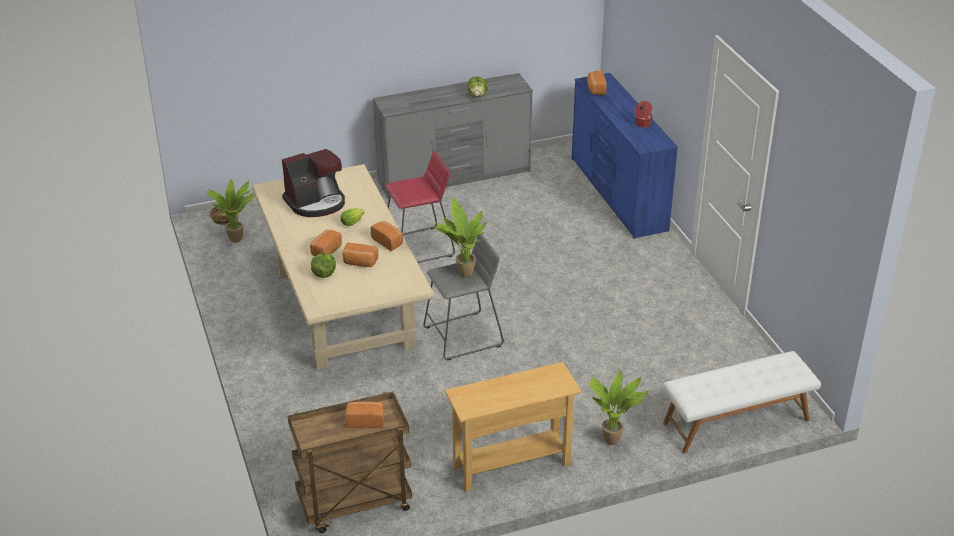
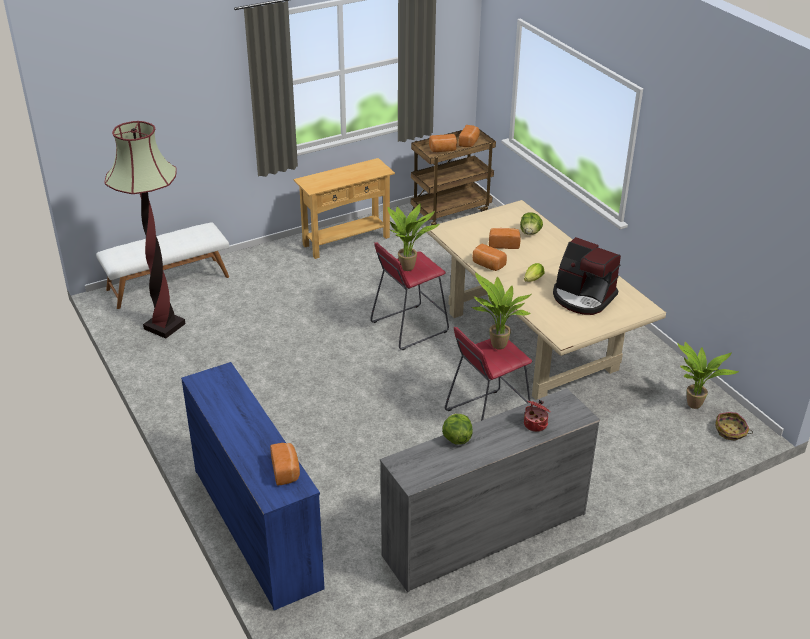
camera: 170 degrees right, 0 degrees up
(316, 202) = (583, 297): coffee machine -> coffee machine turned 105 degrees counterclockwise
(325, 251) = (542, 251): bread -> bread (469, 142)
(463, 336) = (409, 327): grey stool -> red stool
(613, 439) = (269, 262): potted plant -> potted plant (497, 347)
(642, 123) = (222, 410): cooking pot -> cooking pot (536, 424)
(726, 364) = (164, 326): none -> floor lamp

